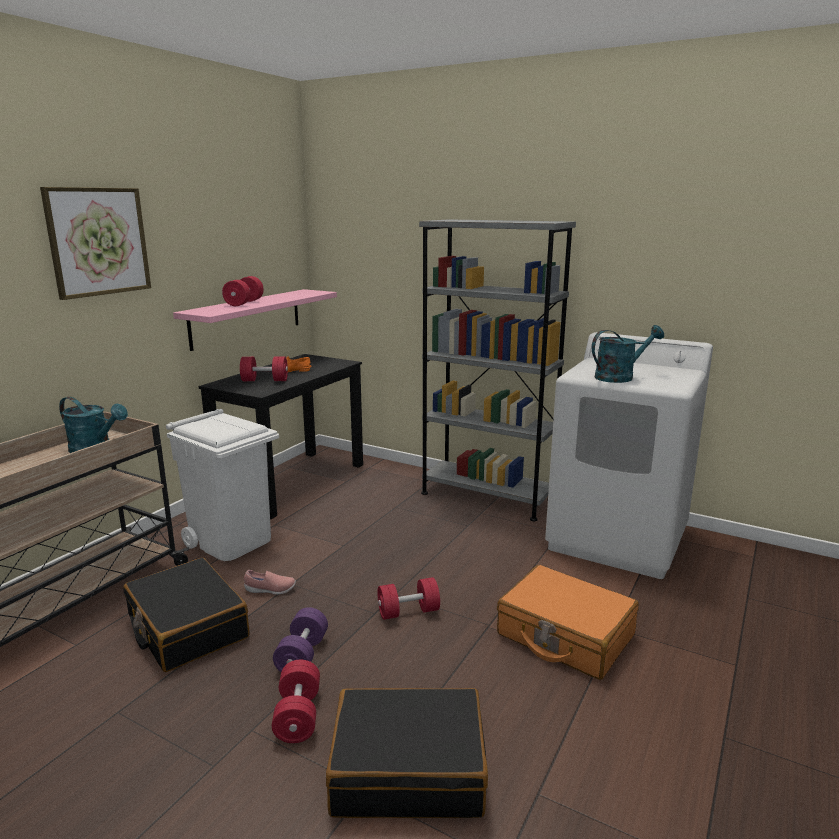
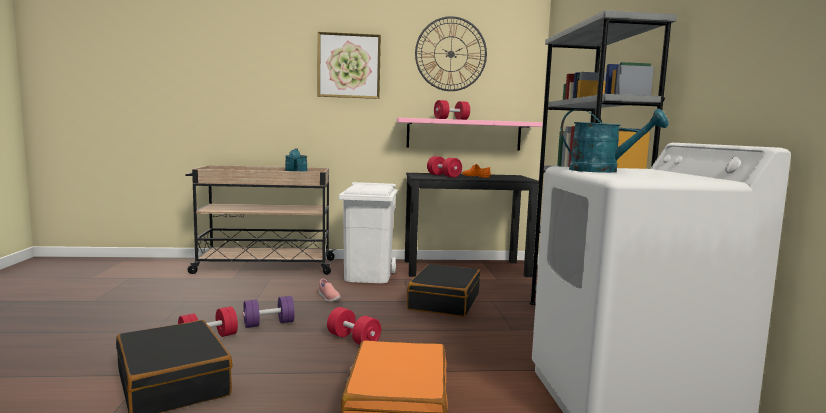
camera: 55 degrees right, 10 degrees down
(187, 627) = (268, 292): black suitcase -> black suitcase (444, 301)
(221, 211) = (451, 54): none -> wall clock

